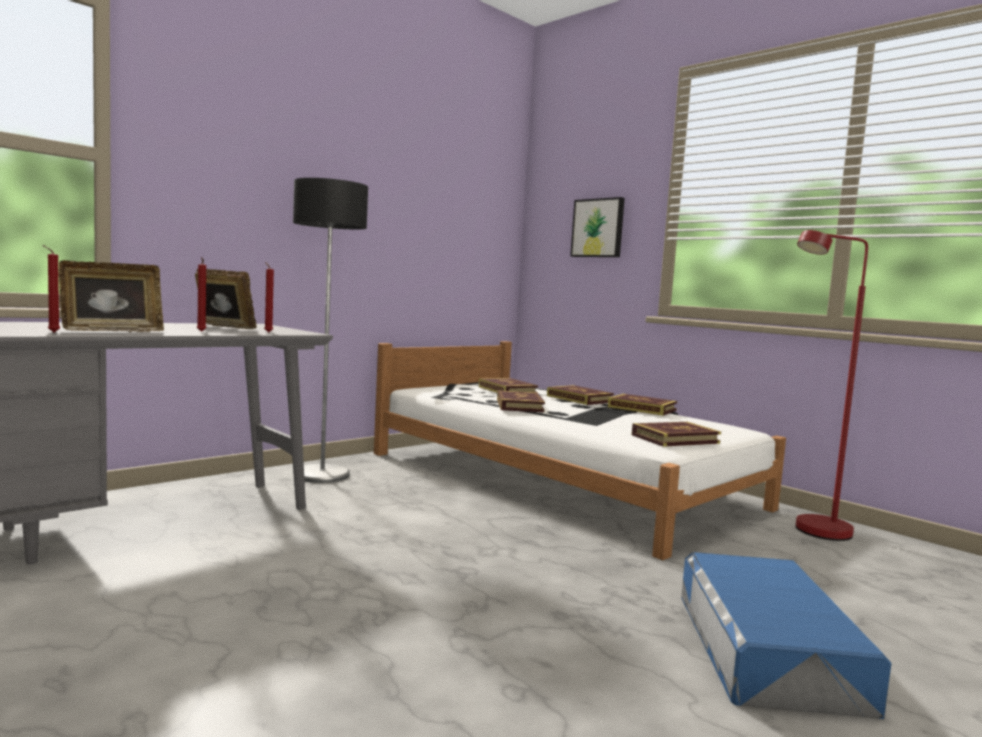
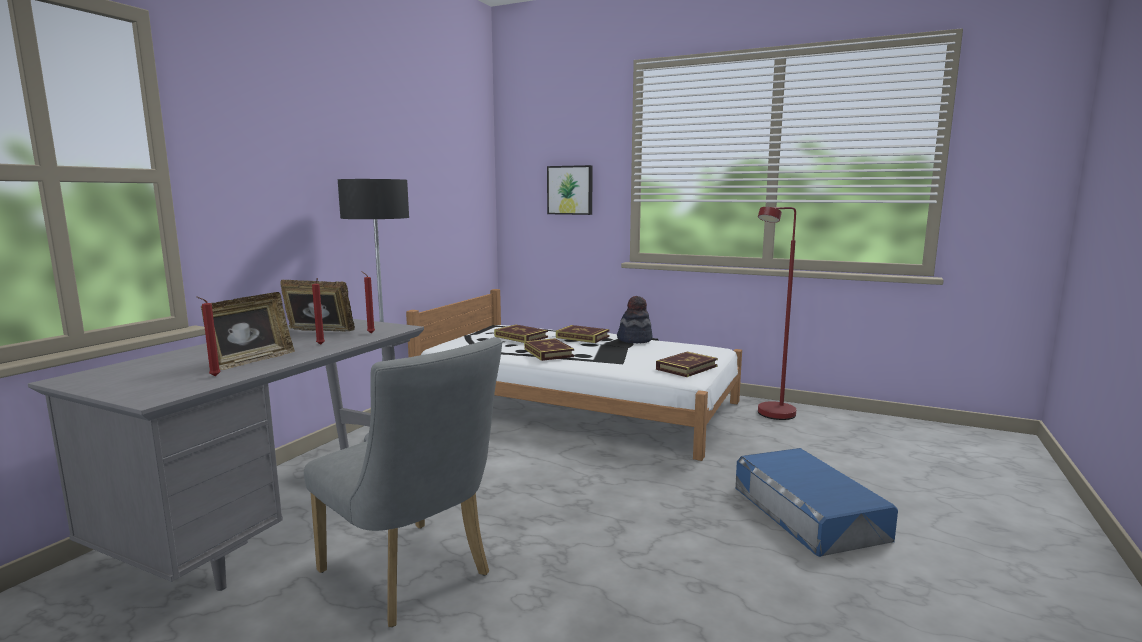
camera: 20 degrees left, 5 degrees up
(204, 597) = (412, 577): none -> grey chair
(642, 408) = (634, 340): book -> hat

